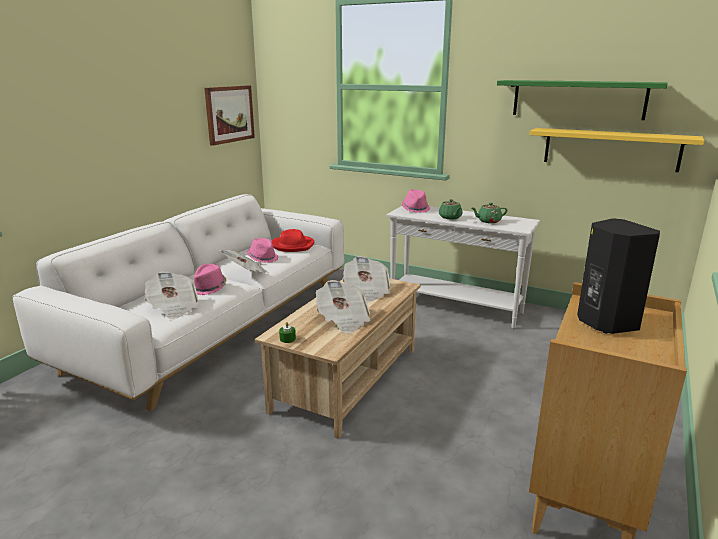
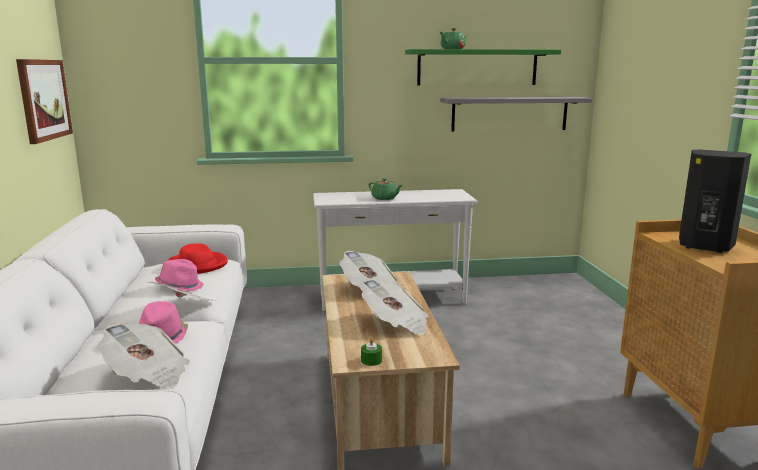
camera: 35 degrees left, 5 degrees down
(415, 209) = (335, 196): pink hat -> none
(488, 221) = (424, 196): green teapot -> green teapot (452, 49)
(611, 149) = (509, 114): yellow shelf -> grey shelf

